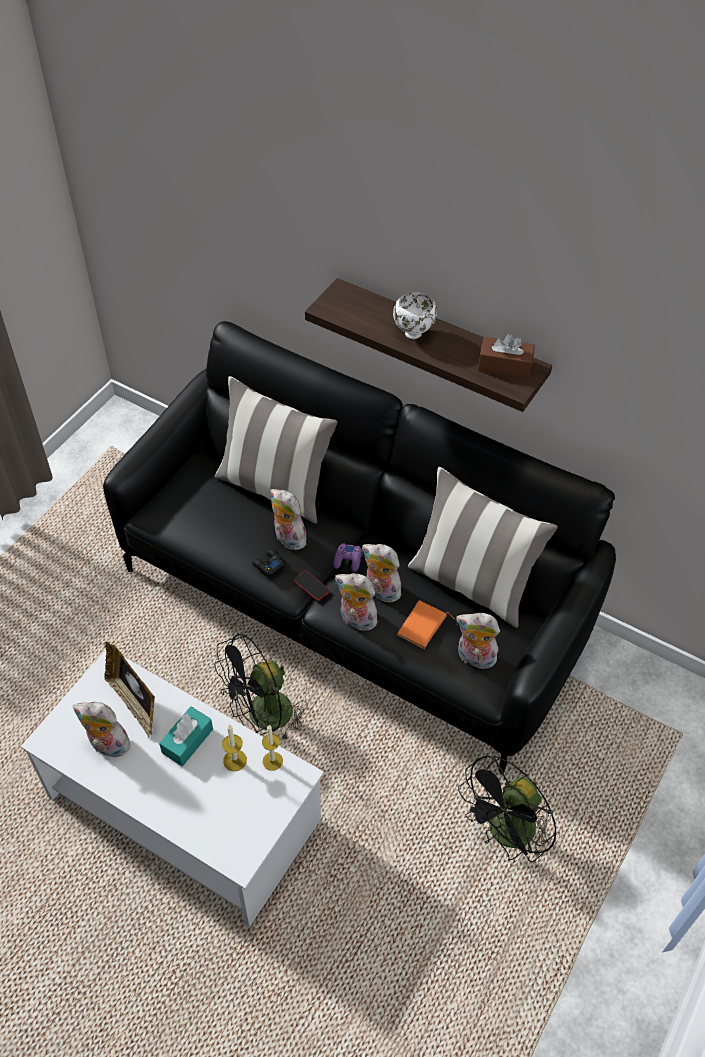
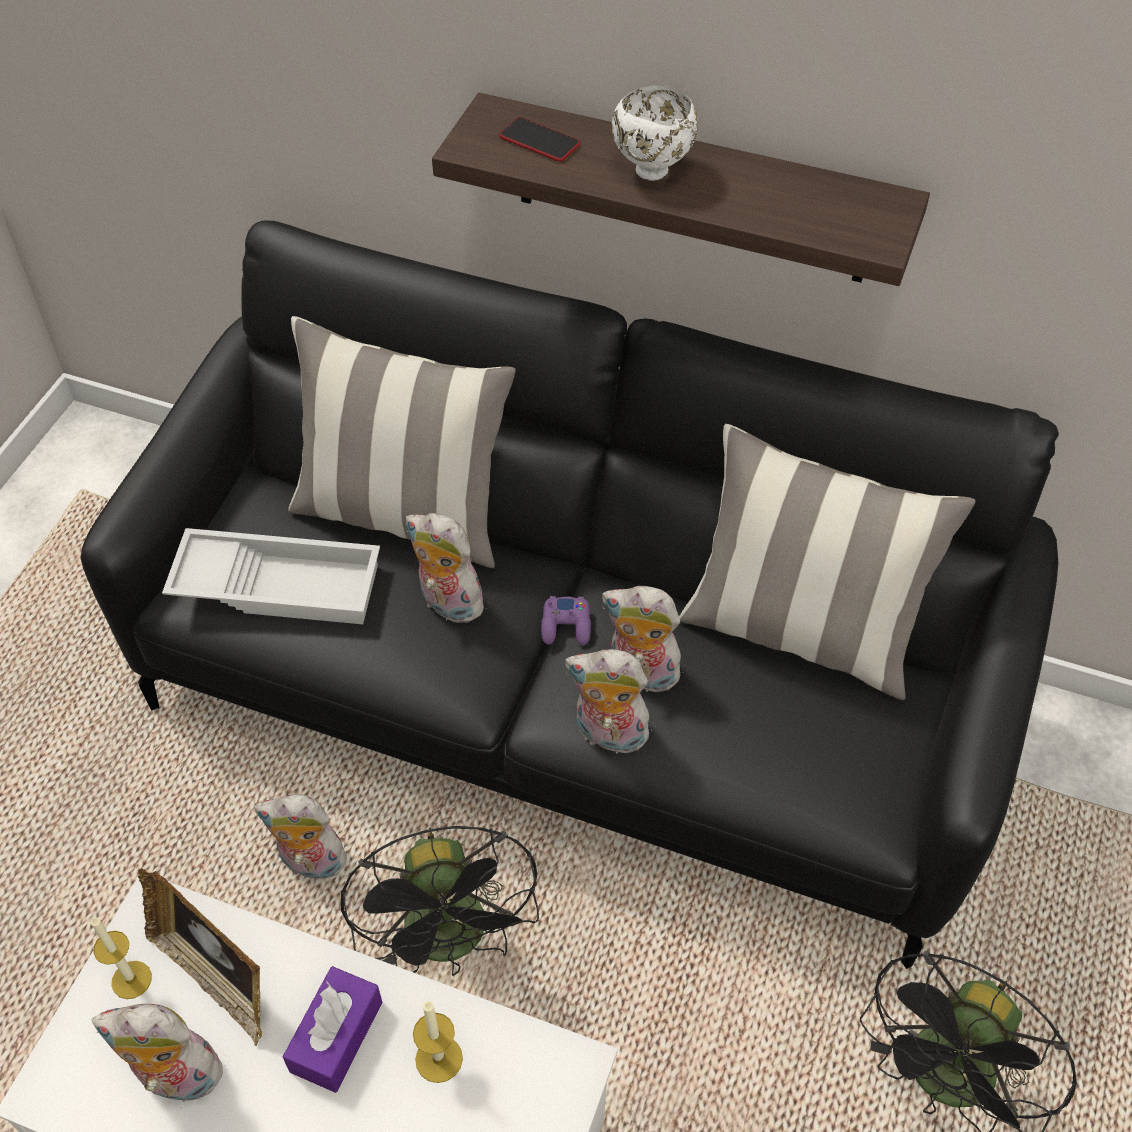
camera: 10 degrees left, 0 degrees up
(187, 741) = (336, 1036): turquoise tissue box -> purple tissue box
(202, 514) = (279, 583): none -> white tray
(262, 717) = (452, 941): black fan -> black fan turned 60 degrees counterclockwise
(268, 565) = (423, 658): black game controller -> none
(272, 761) = (513, 1046): candle -> candle (131, 980)
(311, 586) = (510, 684): phone -> phone (539, 141)
(423, 627) = (736, 728): orange book -> none
(474, 658) = (843, 771): plush toy -> plush toy (310, 863)
(504, 365) = (842, 205): brown tissue box -> none

